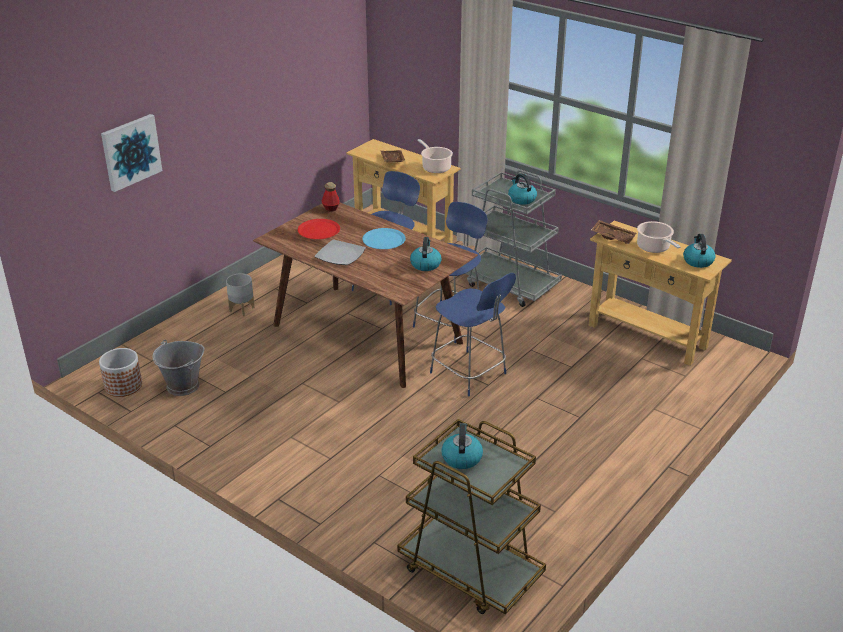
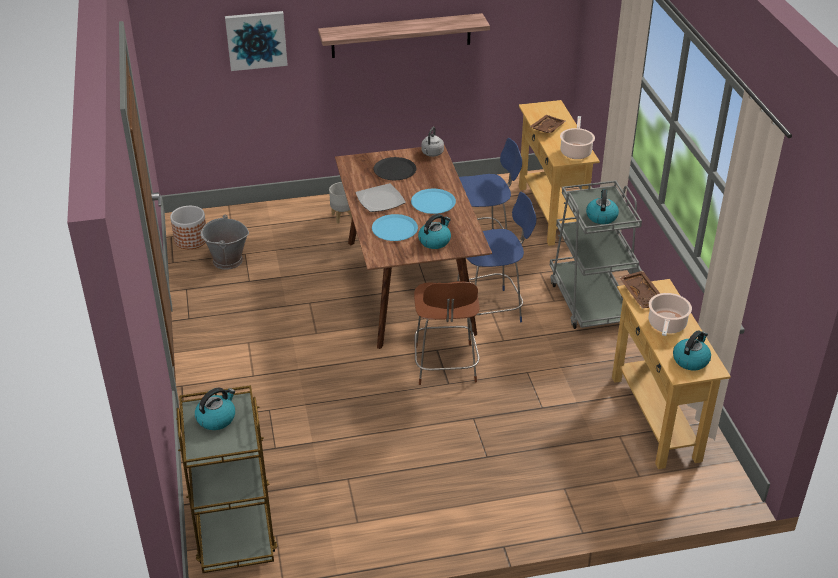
camera: 40 degrees right, 5 degrees up
(246, 113) = (401, 35): none -> shelf
(319, 230) = (394, 170): red plate -> black plate
(331, 208) = (432, 153): bottle -> grey kettle
(382, 269) = (394, 229): none -> blue plate
(470, 374) = (445, 366): blue chair -> brown chair

